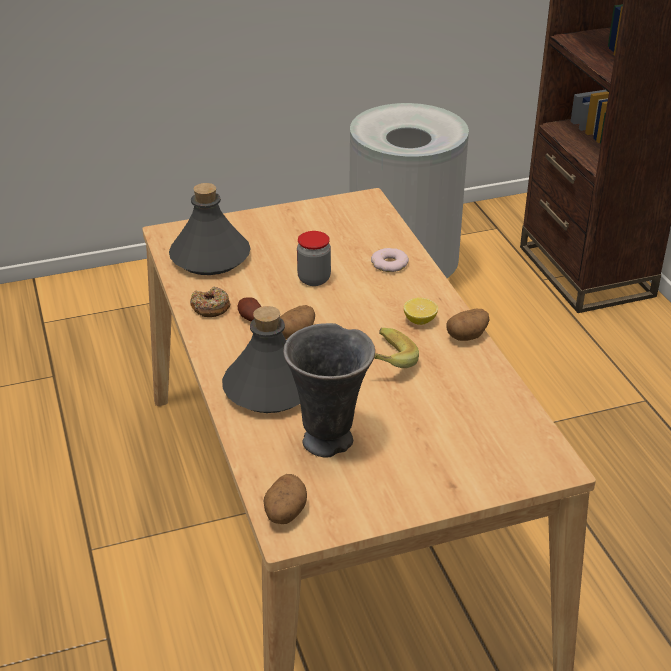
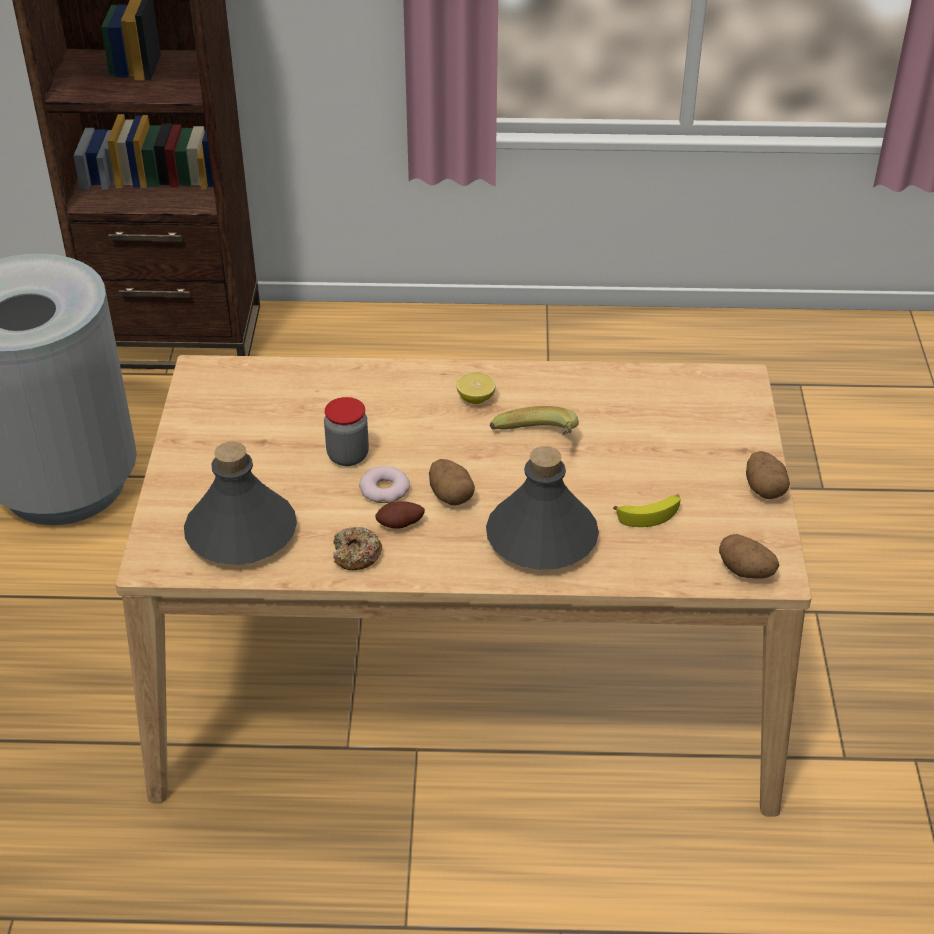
camera: 70 degrees left, 5 degrees up
(330, 441) = (650, 514): grey vase -> banana
(389, 264) = (354, 390): donut -> donut (385, 489)
(467, 336) = (520, 374): potato -> potato (764, 488)

